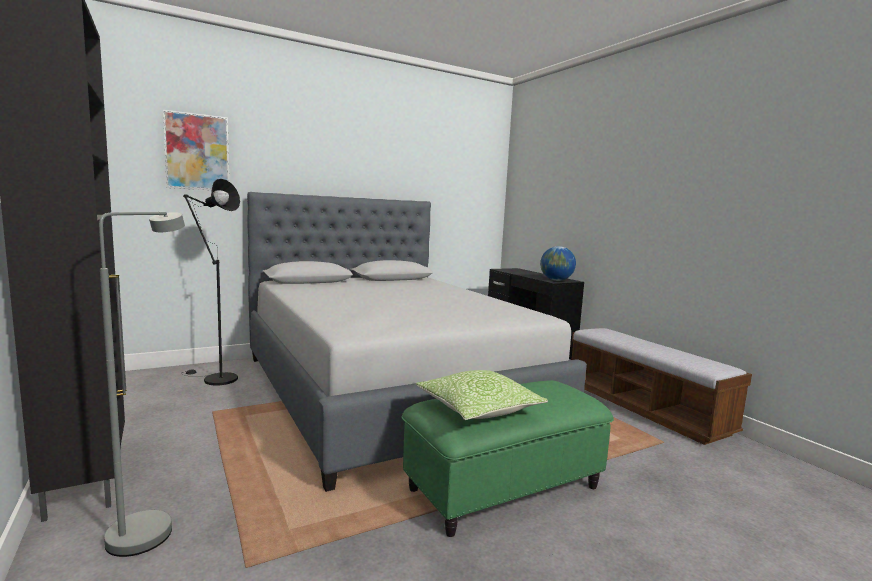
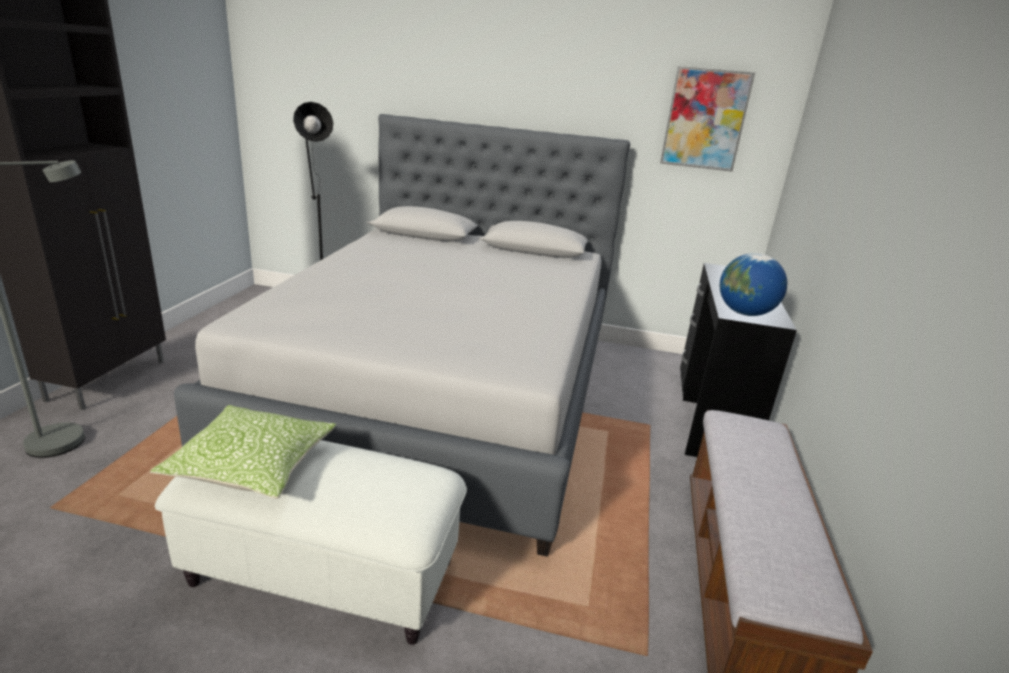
camera: 40 degrees right, 15 degrees up
(197, 152) = (335, 63): picture -> picture (705, 119)
(504, 488) = (325, 572): green ottoman -> white ottoman

